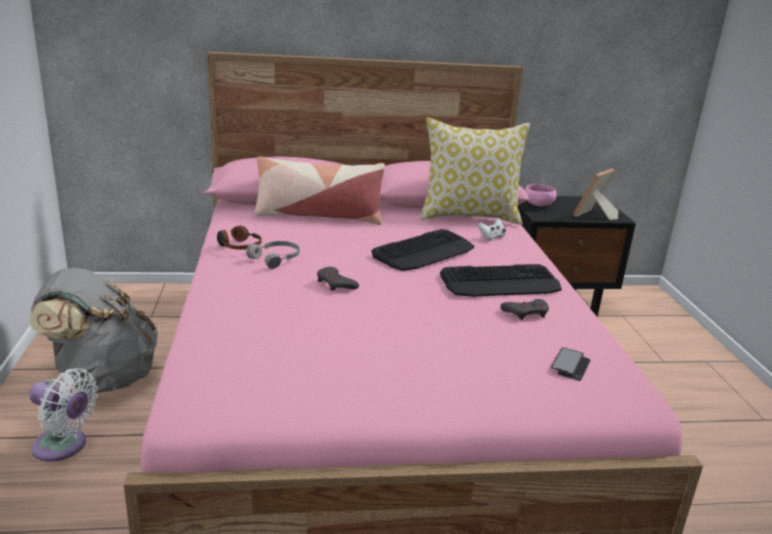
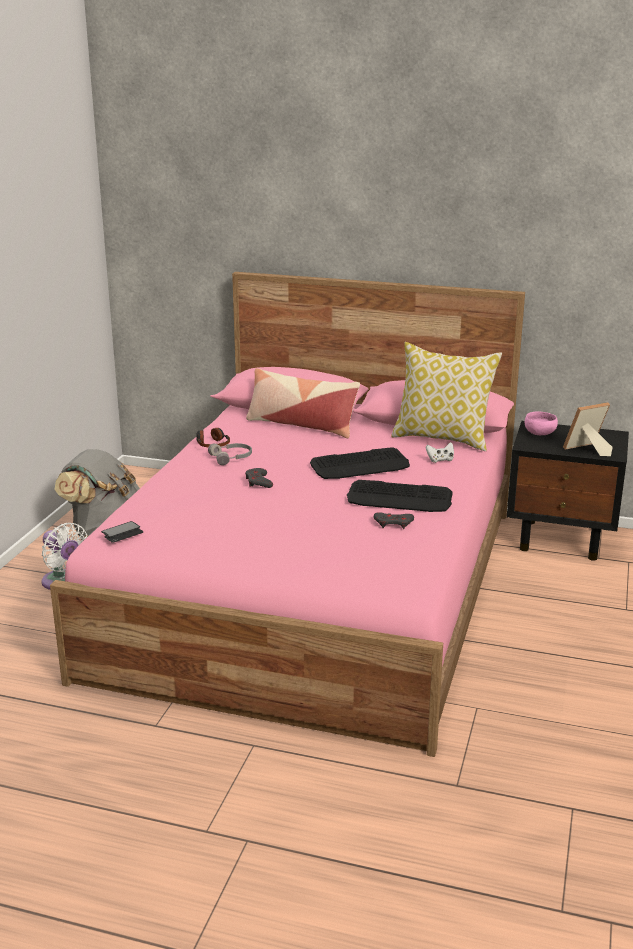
camera: 25 degrees right, 0 degrees up
(570, 365) = (382, 563): phone -> phone (122, 533)

